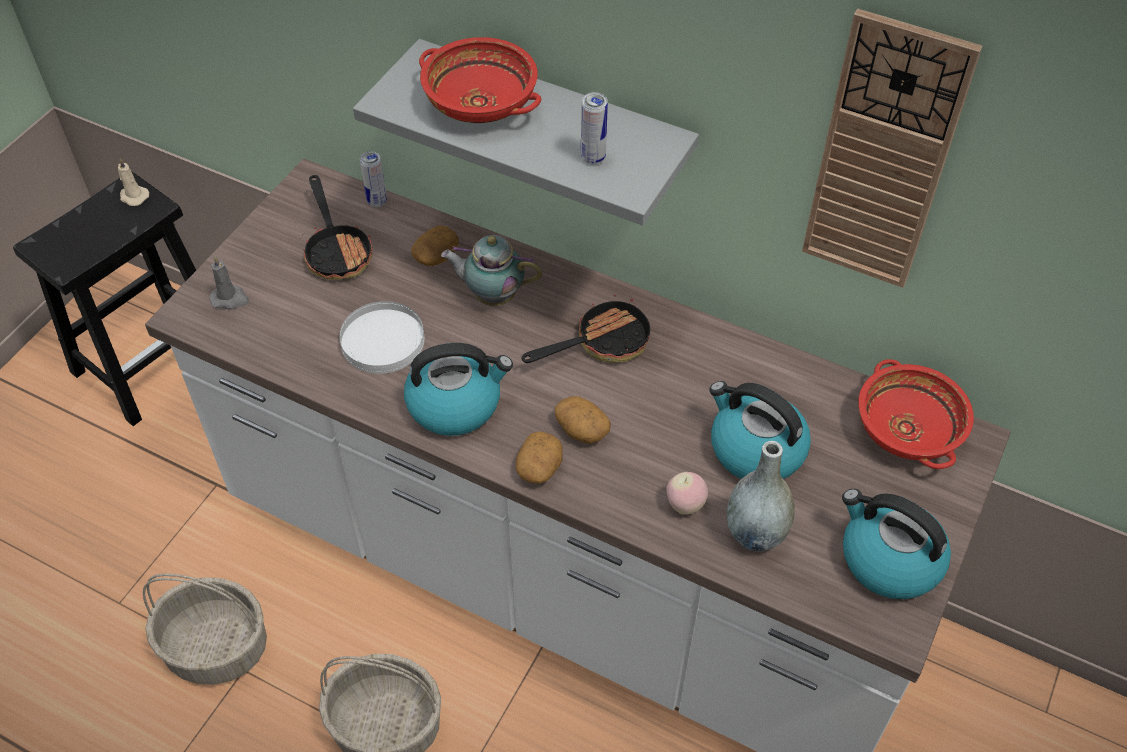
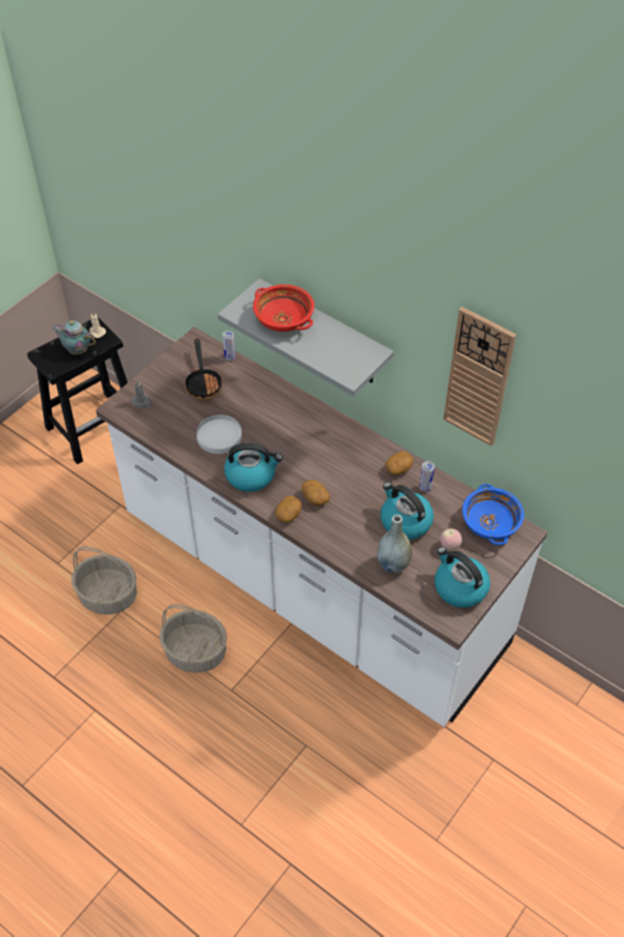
camera: 10 degrees right, 0 degrees up
(436, 256) = (256, 393): potato -> potato (398, 468)
(492, 295) = (283, 419): teapot -> teapot (77, 350)
(593, 158) = (335, 357): can -> can (425, 487)
(602, 343) = (336, 453): frying pan -> none
(685, 505) = (360, 544): apple -> apple (449, 546)
(908, 430) = (491, 523): red bowl -> blue bowl

